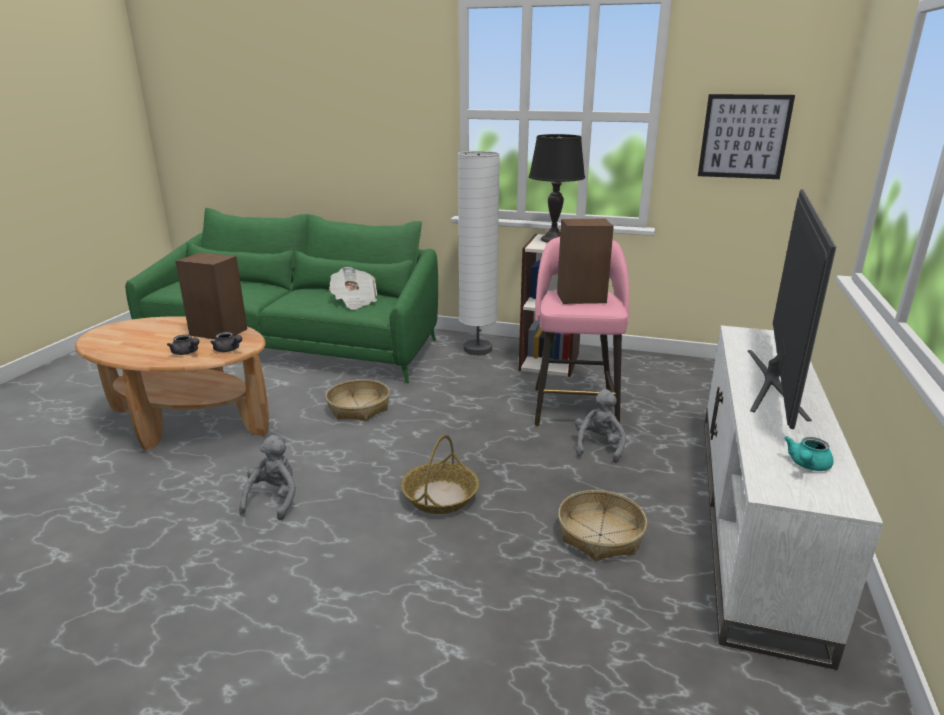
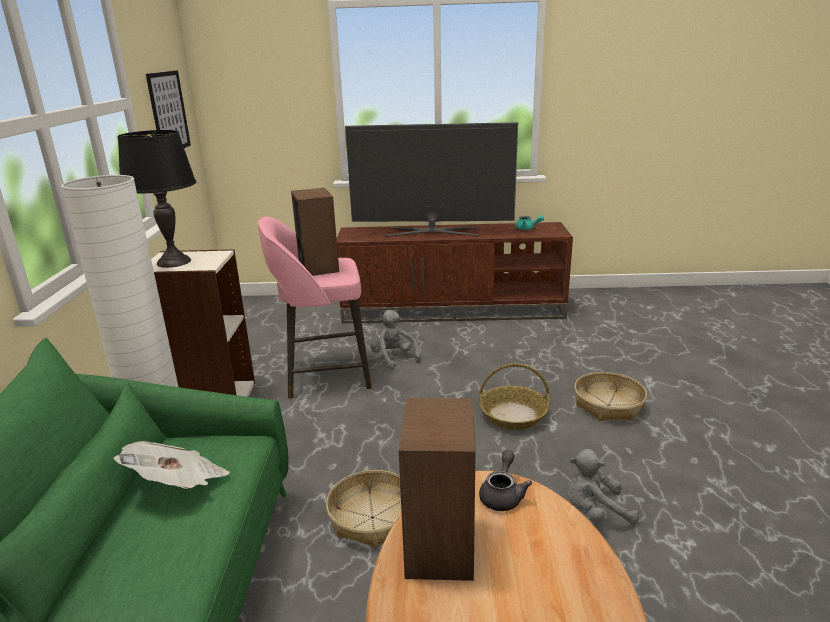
camera: 105 degrees left, 0 degrees up
(186, 353) = (542, 538): grey teapot -> none
(598, 446) = (394, 358): grey plush toy -> grey plush toy turned 60 degrees clockwise
(599, 535) = (507, 350): basket -> basket (608, 405)
(756, 517) = (453, 310): white tv stand -> brown tv stand

